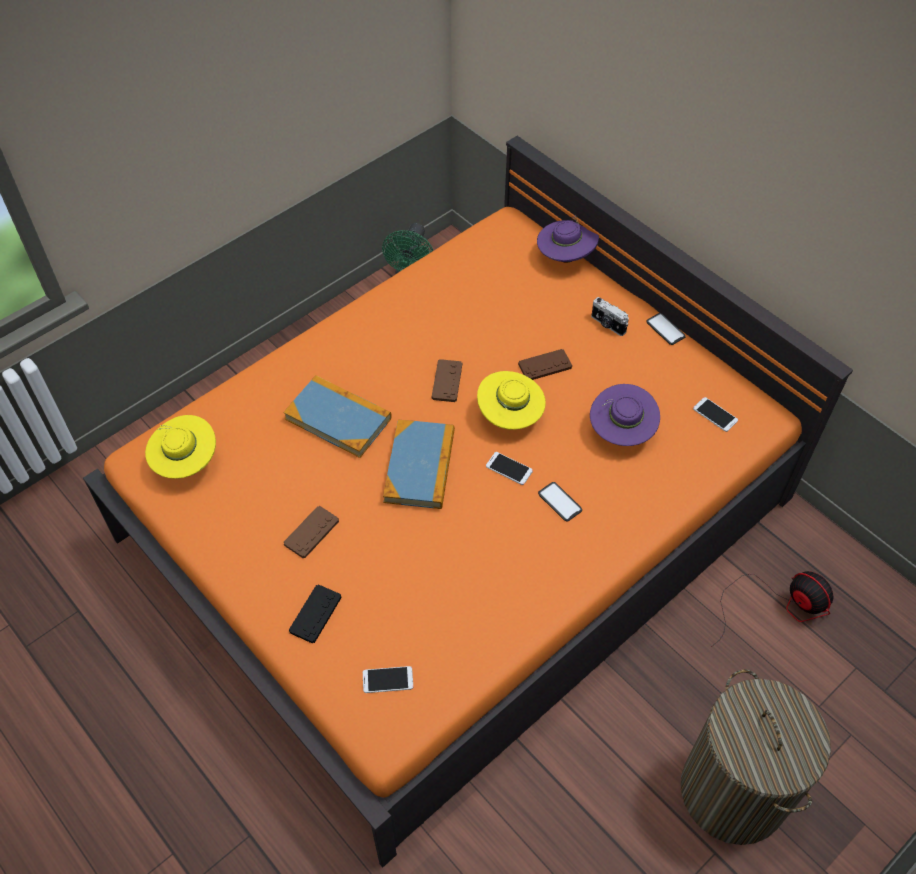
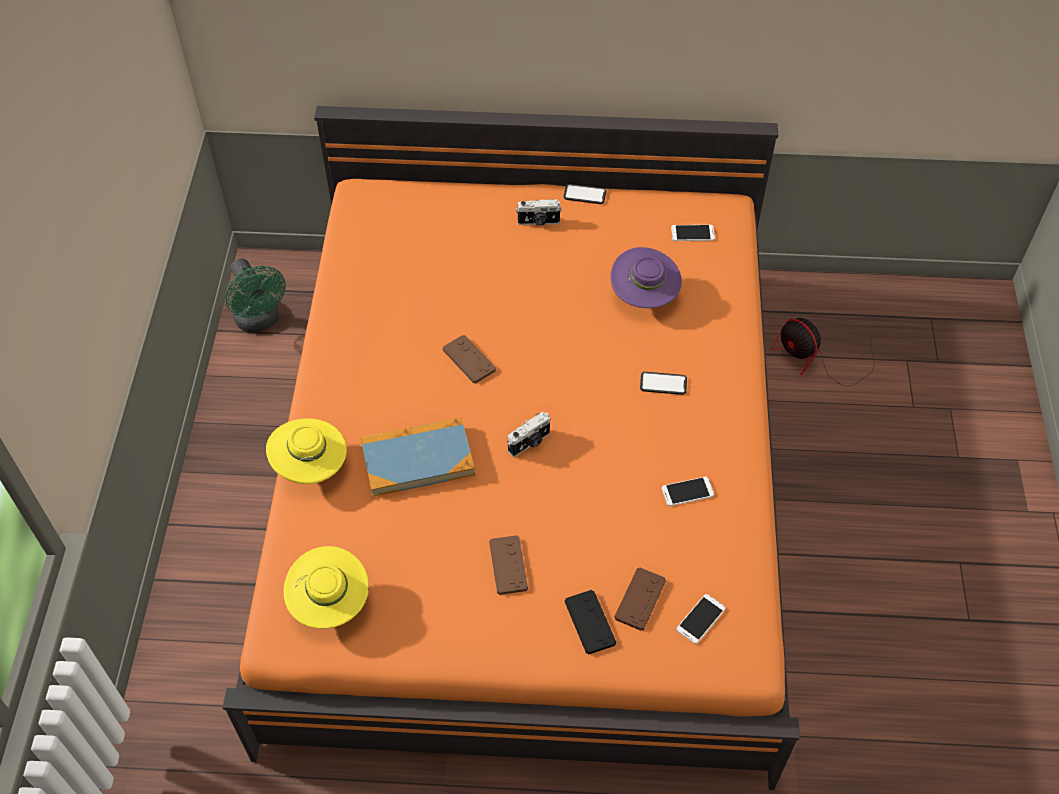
camera: 45 degrees left, 0 degrees up
(420, 466) = (530, 443): book -> camera
(509, 468) = (598, 389): phone -> phone (687, 491)
(510, 416) = (550, 348): yellow hat -> yellow hat (311, 466)
(545, 366) = (529, 289): brown game controller -> brown game controller (640, 599)
(565, 257) = (441, 190): purple hat -> none
(733, 791) = (926, 511): laundry basket -> none
(779, 605) = (818, 358): fan -> fan turned 135 degrees counterclockwise

